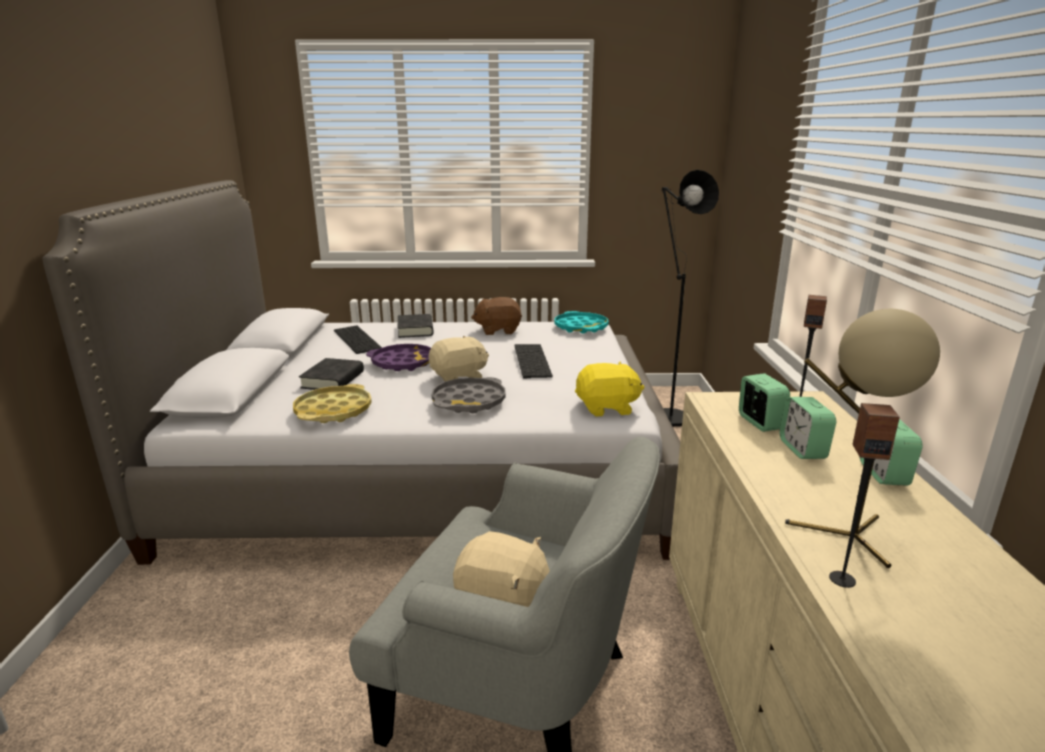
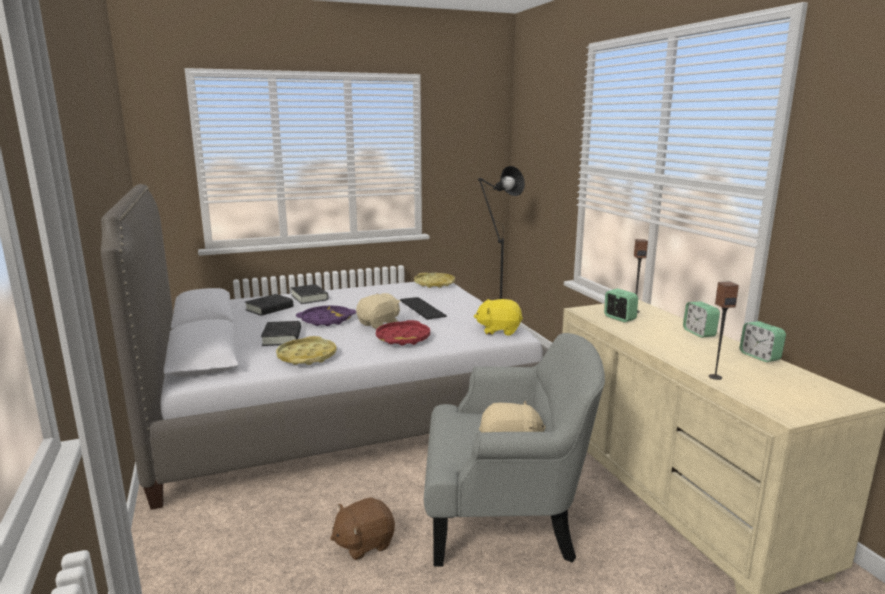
camera: 20 degrees left, 5 degrees down
(358, 339) = (269, 308): keyboard -> black book
(469, 401) = (403, 338): grey tray -> red tray
(498, 330) = (375, 291): brown plush toy -> brown plush toy (364, 543)
(581, 327) = (434, 283): turquoise tray -> yellow tray
(607, 408) = (499, 330): yellow plush toy -> yellow plush toy turned 150 degrees counterclockwise
(802, 449) = (652, 328): alarm clock -> alarm clock (759, 356)
(844, 535) = (702, 360): beige table lamp -> none

